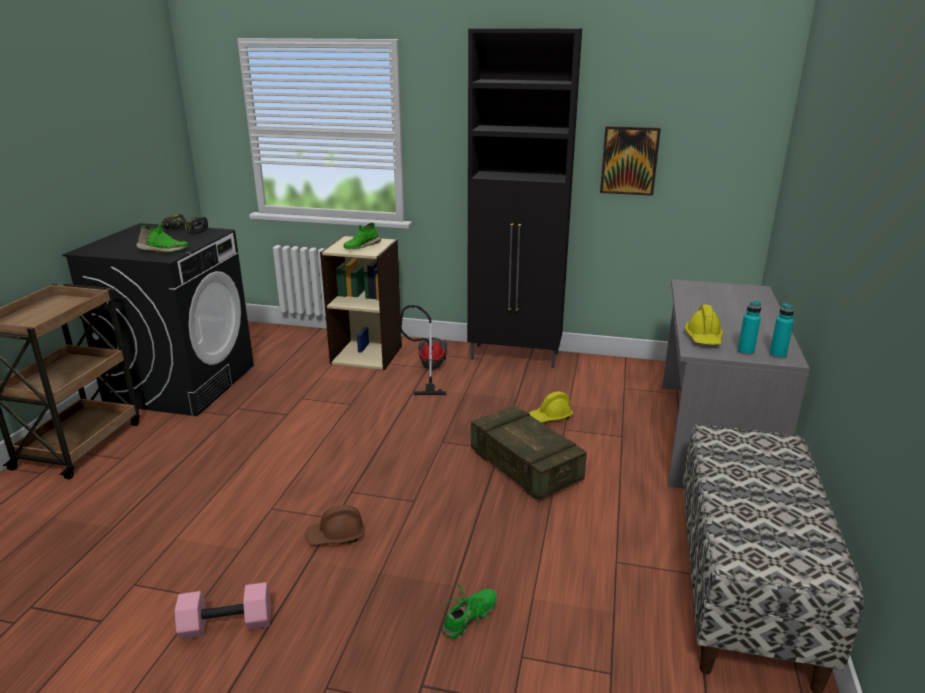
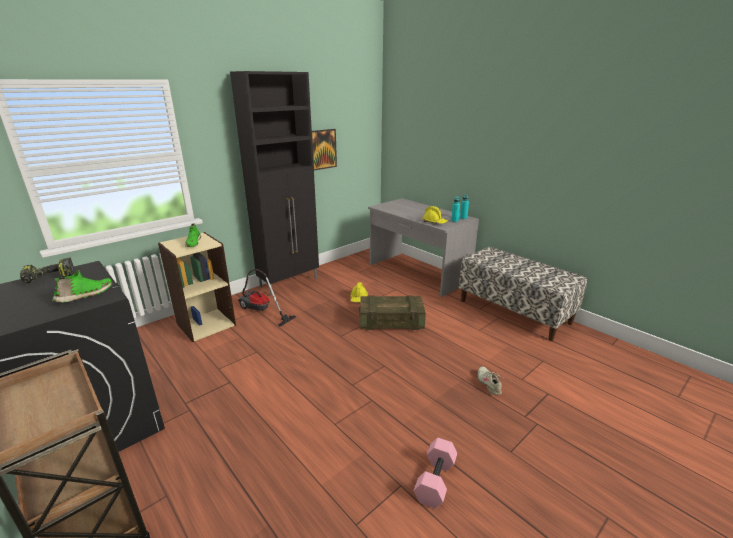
camera: 55 degrees left, 0 degrees up
(336, 536) = (389, 405): brown hard hat -> none
(469, 618) = (489, 384): green shoe -> beige shoe

